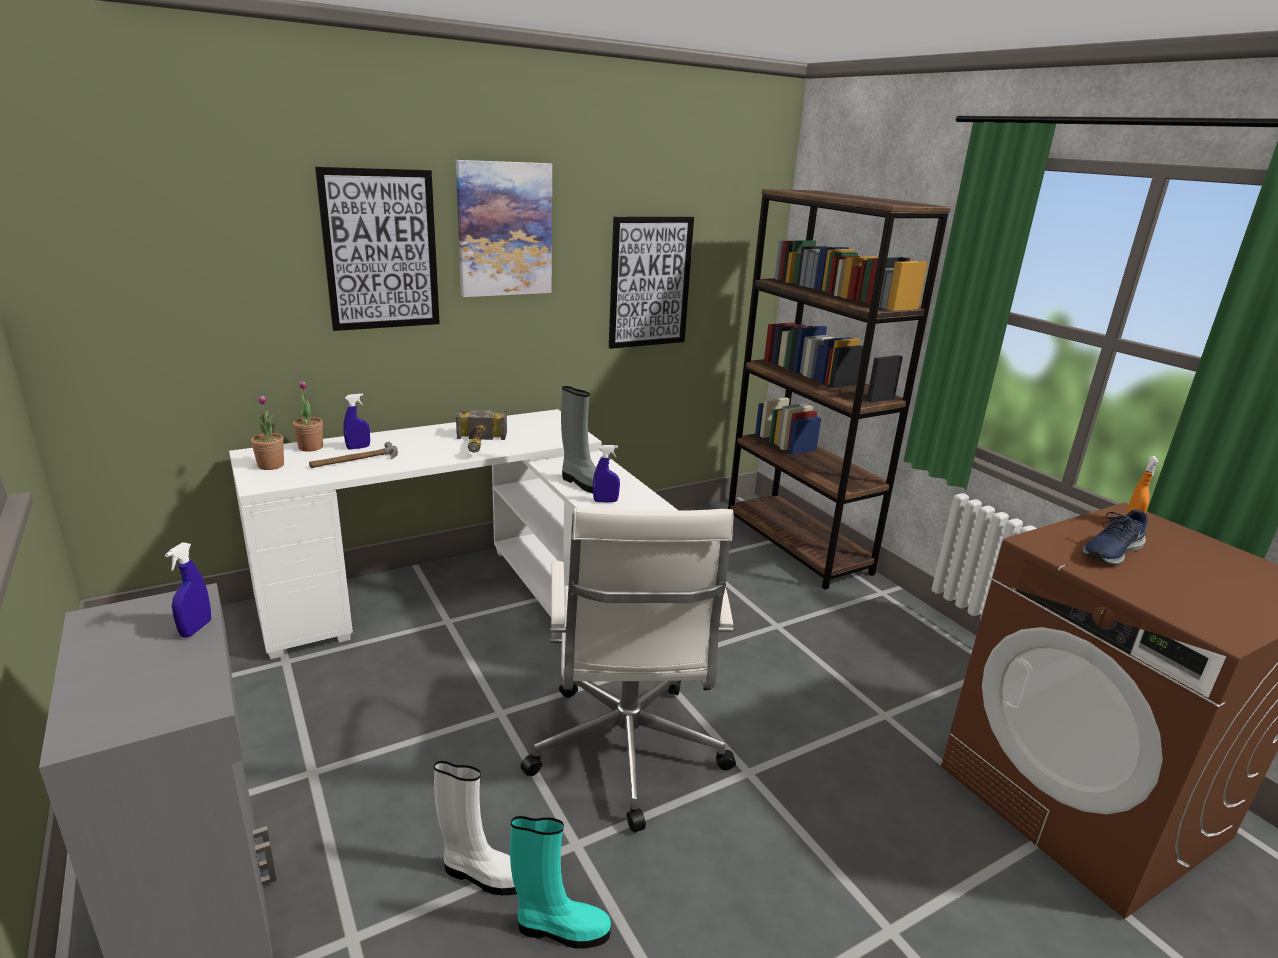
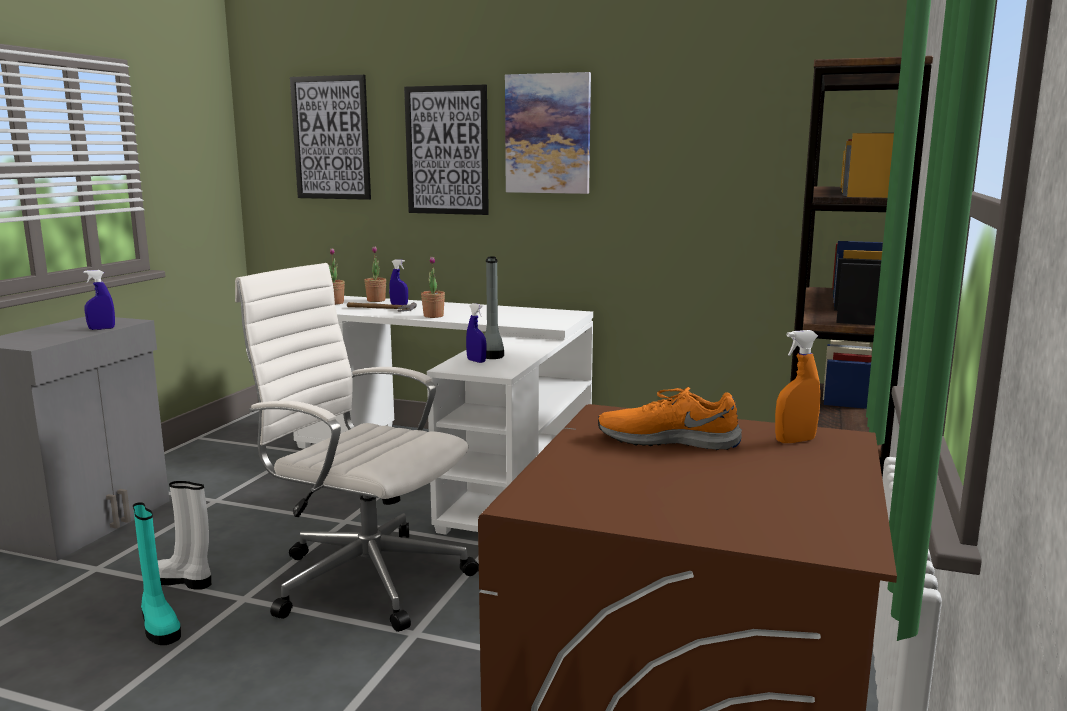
camera: 50 degrees right, 10 degrees down
(443, 455) = (433, 316): none -> potted plant
(478, 445) = (470, 316): hammer -> none
(482, 875) = (182, 581): white boot -> white boot turned 135 degrees clockwise
(626, 753) = (366, 577): white office chair -> white office chair turned 75 degrees clockwise
(650, 282) = (703, 190): picture -> picture (331, 138)
(1111, 551) = (667, 440): blue shoe -> orange shoe

